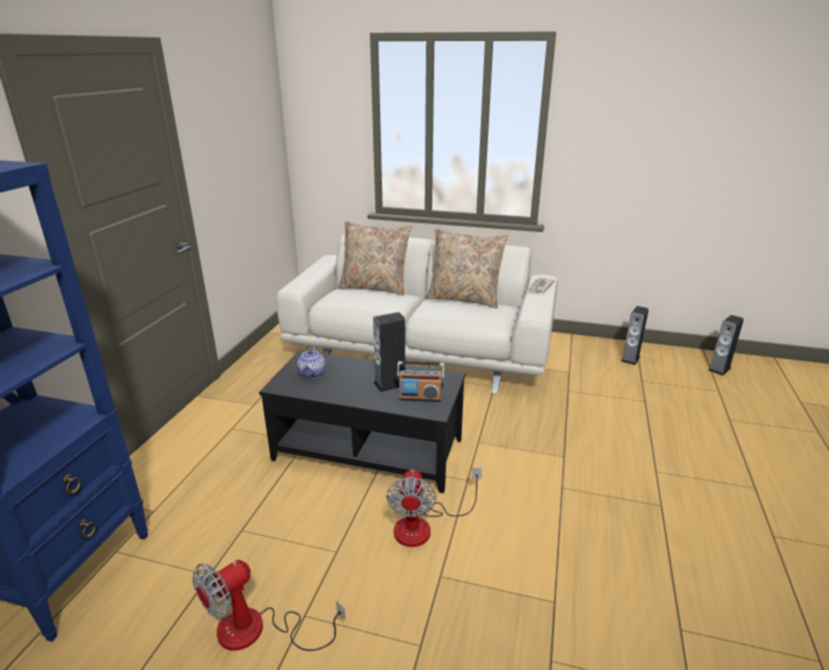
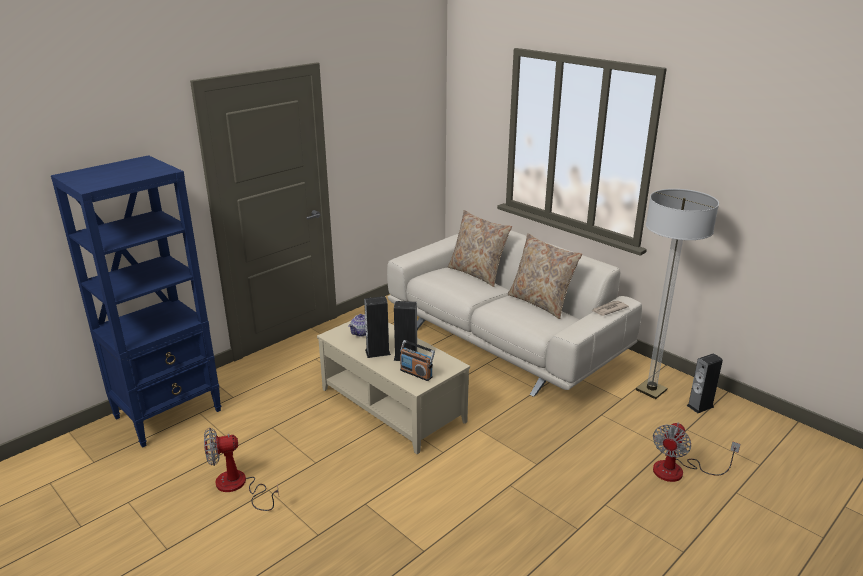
camera: 30 degrees right, 0 degrees up
(369, 448) = (393, 404): black coffee table -> beige coffee table
(424, 526) = (383, 470): fan -> fan (678, 471)
(583, 357) = (651, 390): none -> floor lamp
(719, 369) = (790, 446): speaker -> speaker (377, 352)

